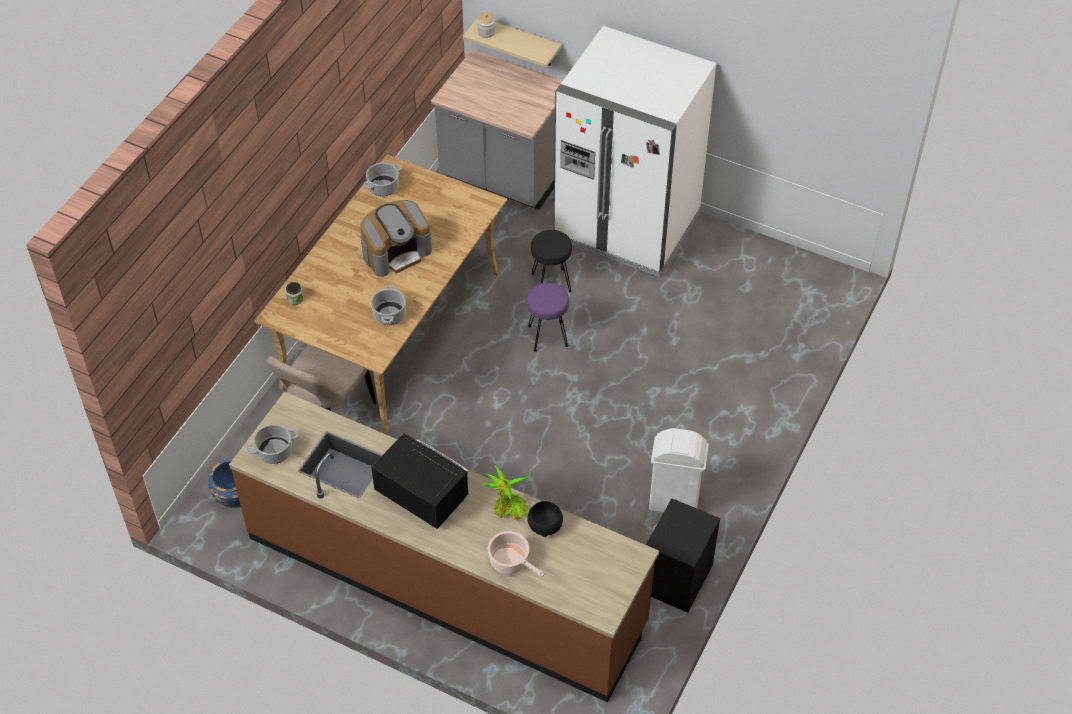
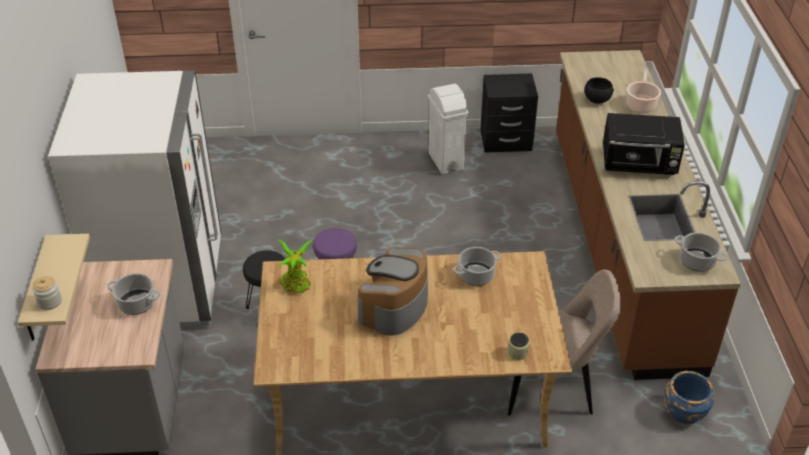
camera: 120 degrees left, 10 degrees down
(383, 187) = (310, 361): cooking pot -> cooking pot (137, 303)
(396, 252) = (394, 307): coffee machine -> coffee machine turned 90 degrees counterclockwise
(421, 495) = (639, 164): black microwave -> black microwave turned 90 degrees counterclockwise
(508, 509) = (602, 120): potted plant -> potted plant (296, 285)

